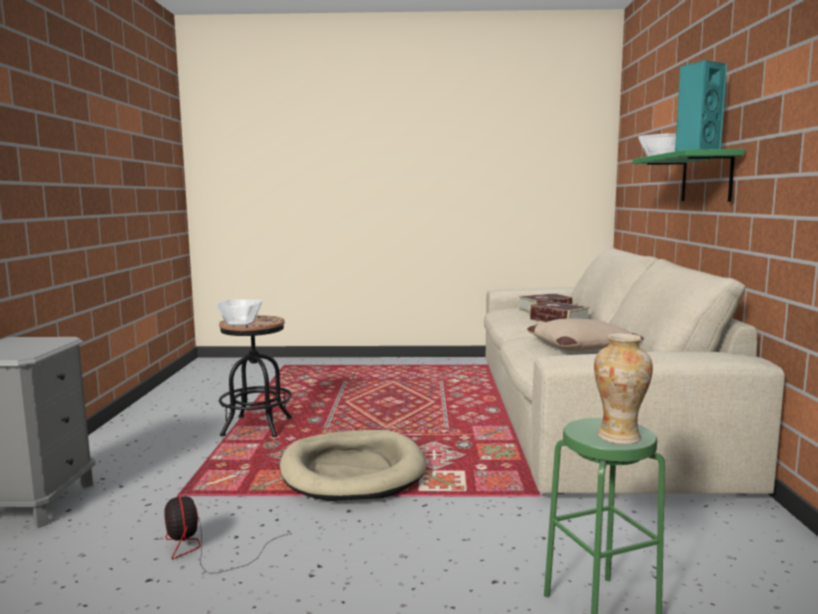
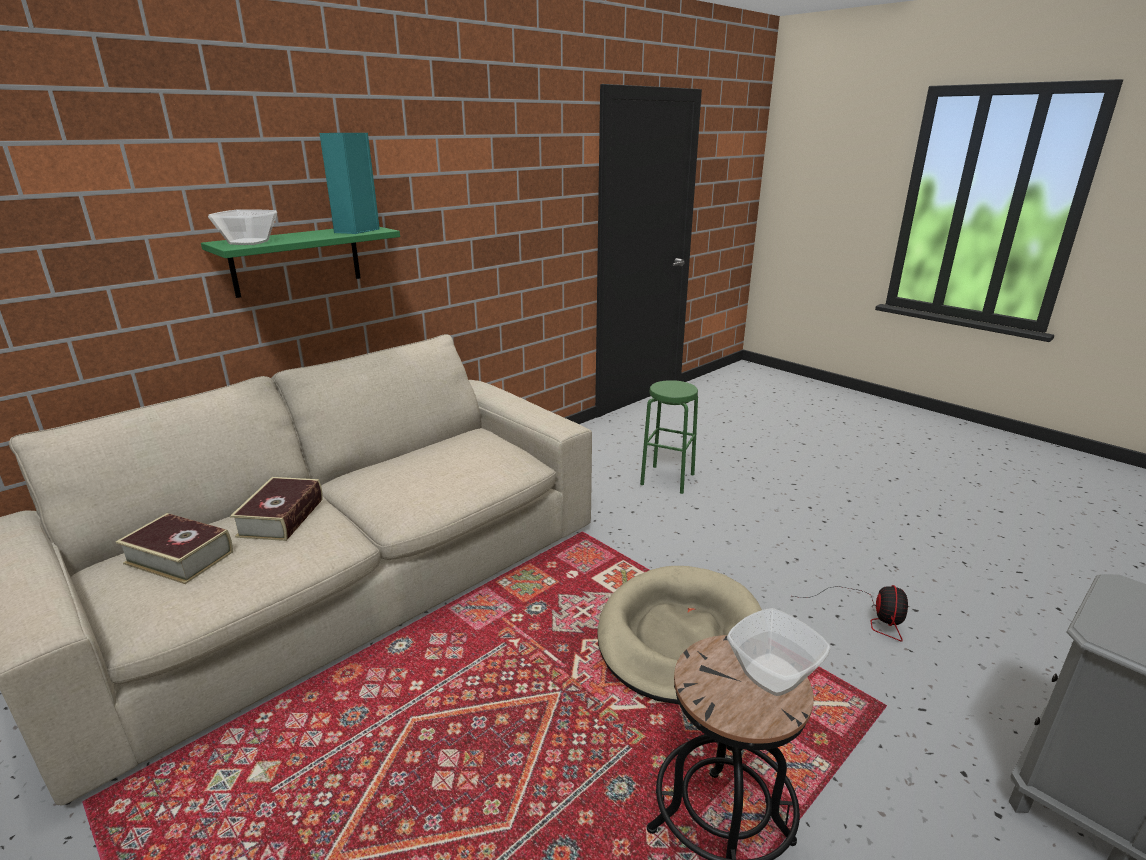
camera: 135 degrees left, 15 degrees up
(581, 347) = (436, 463): beige pillow -> none
(619, 437) = (676, 385): vase -> none

